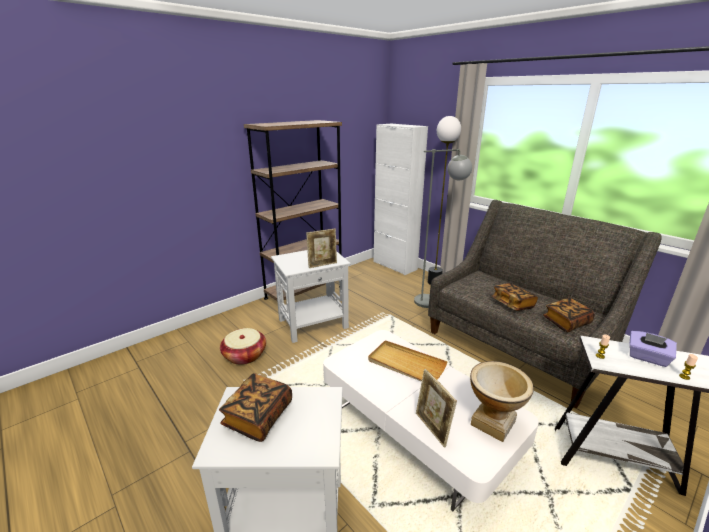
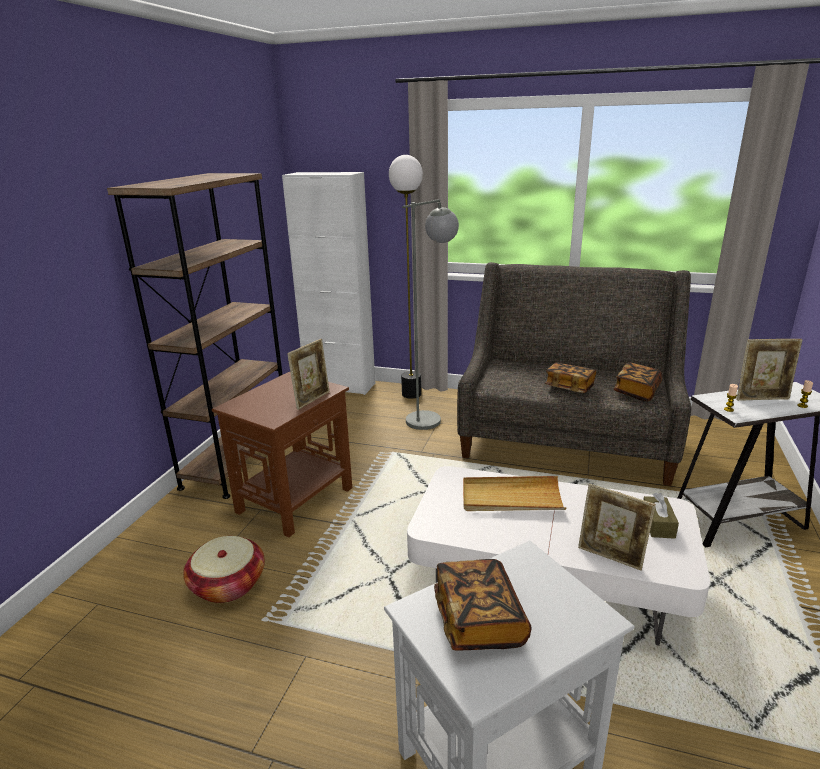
camera: 30 degrees left, 0 degrees up
(314, 323) = (296, 499): white side table -> brown side table
(493, 423) = (658, 524): vase -> brown tissue box
(647, 358) = (762, 398): purple tissue box -> picture frame

